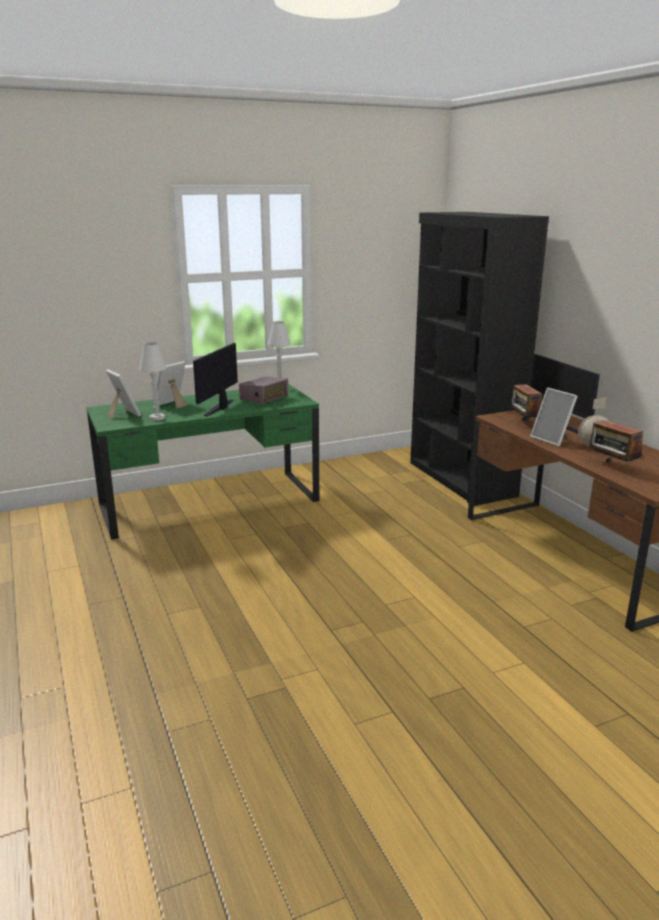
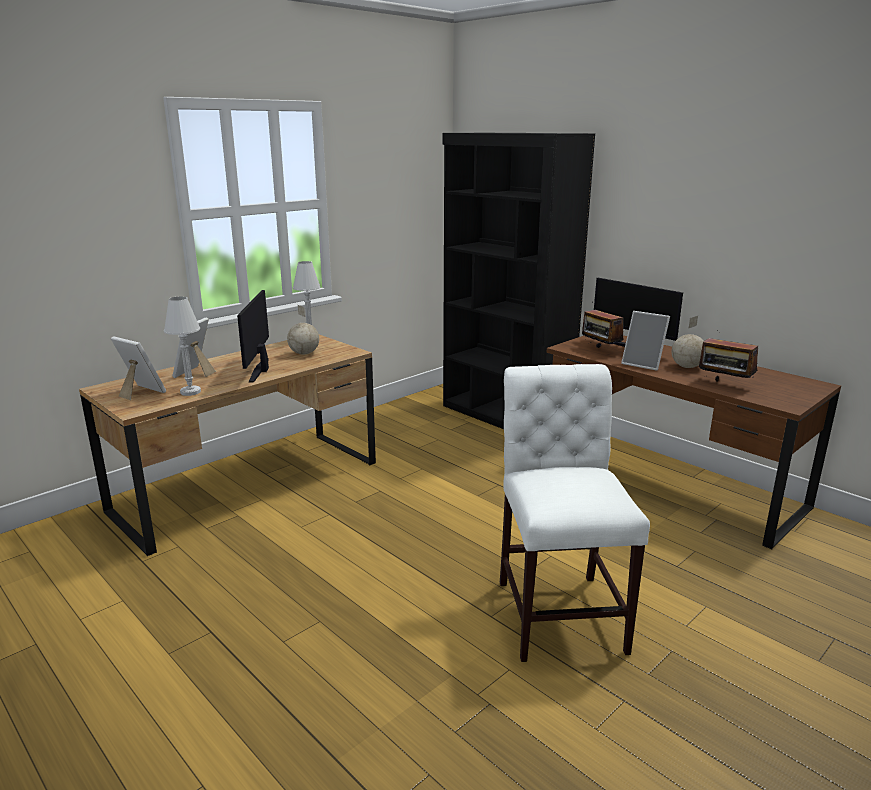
camera: 20 degrees left, 0 degrees up
(210, 503) = (249, 486): green desk -> brown desk
(264, 399) = (304, 353): radio -> globe
(389, 637) = (558, 610): none -> white chair

